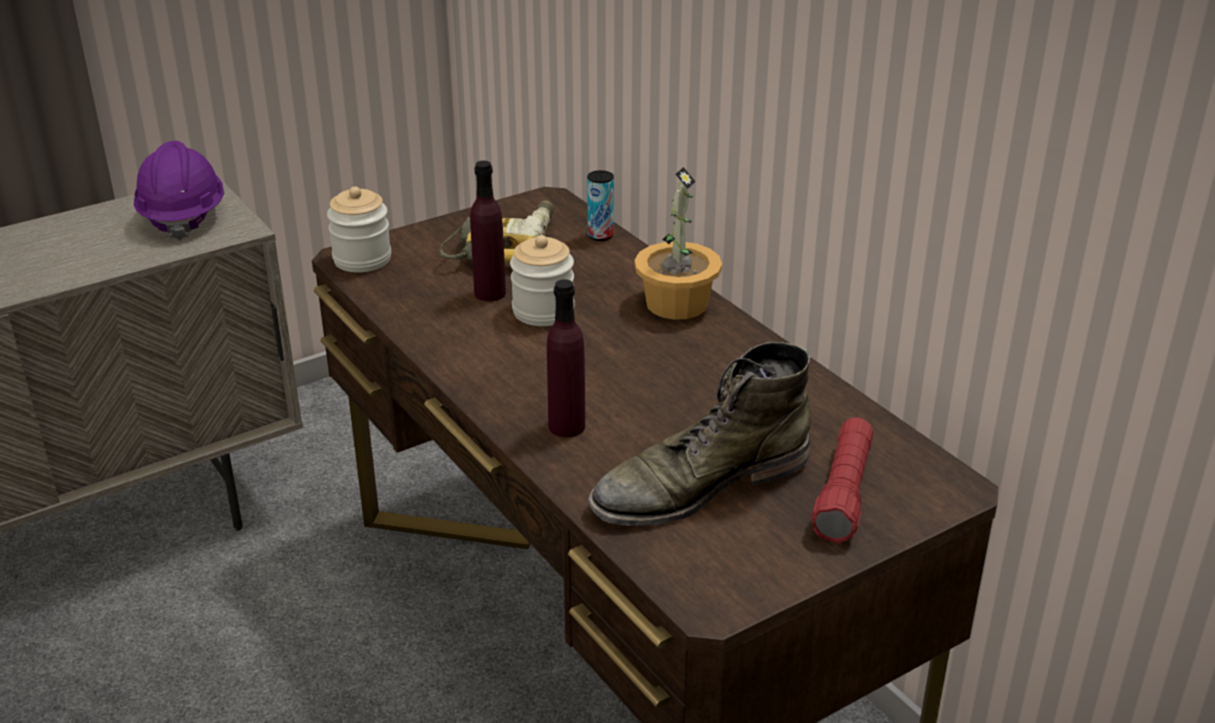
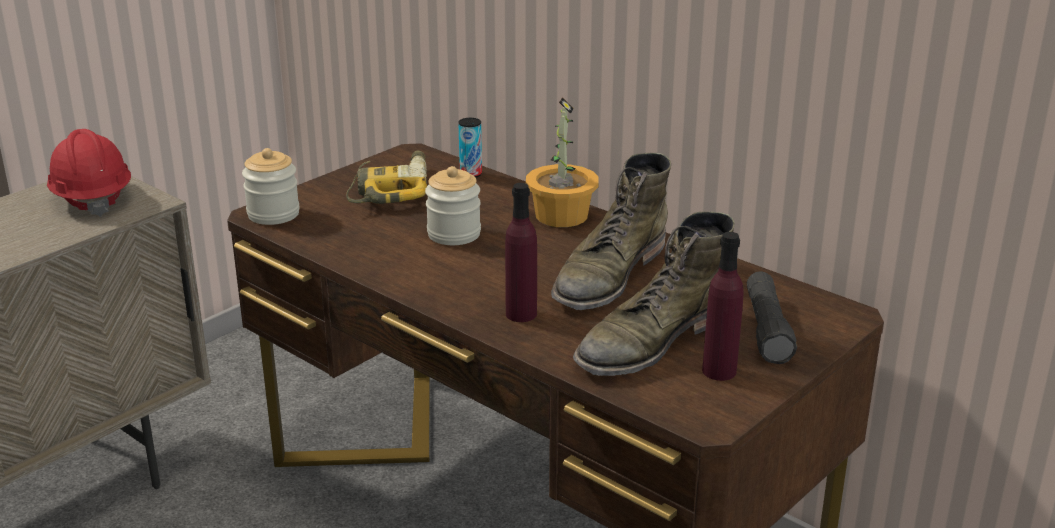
camera: 15 degrees left, 5 degrees down
(183, 217) = (92, 198): purple hard hat -> red hard hat
(490, 293) = (400, 226): purple bottle -> purple bottle (719, 371)
(692, 390) = (608, 275): none -> green boot
(843, 493) = (767, 330): red flashlight -> black flashlight

